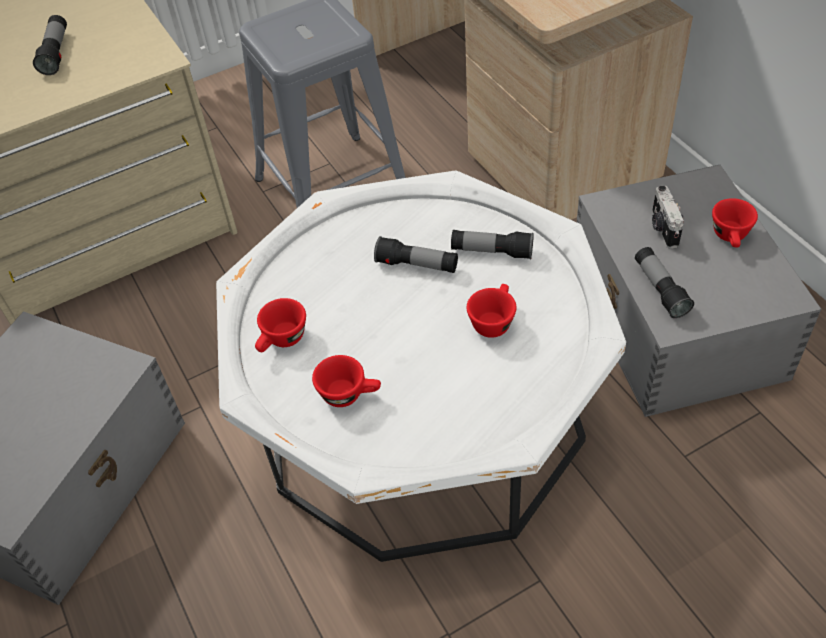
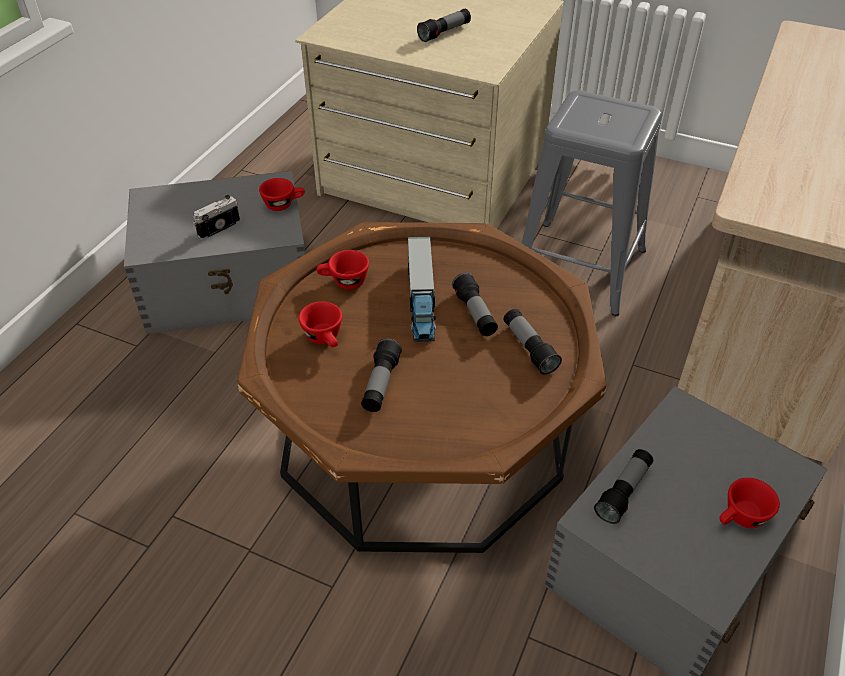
camera: 50 degrees right, 5 degrees down
(364, 294) = (421, 300): none -> toy truck
(422, 414) = (422, 432): white coffee table -> brown coffee table
(446, 379) = (381, 384): none -> flashlight
(493, 320) = (460, 383): red cup -> red cup (284, 204)
(663, 228) = (697, 462): camera -> camera (218, 227)

